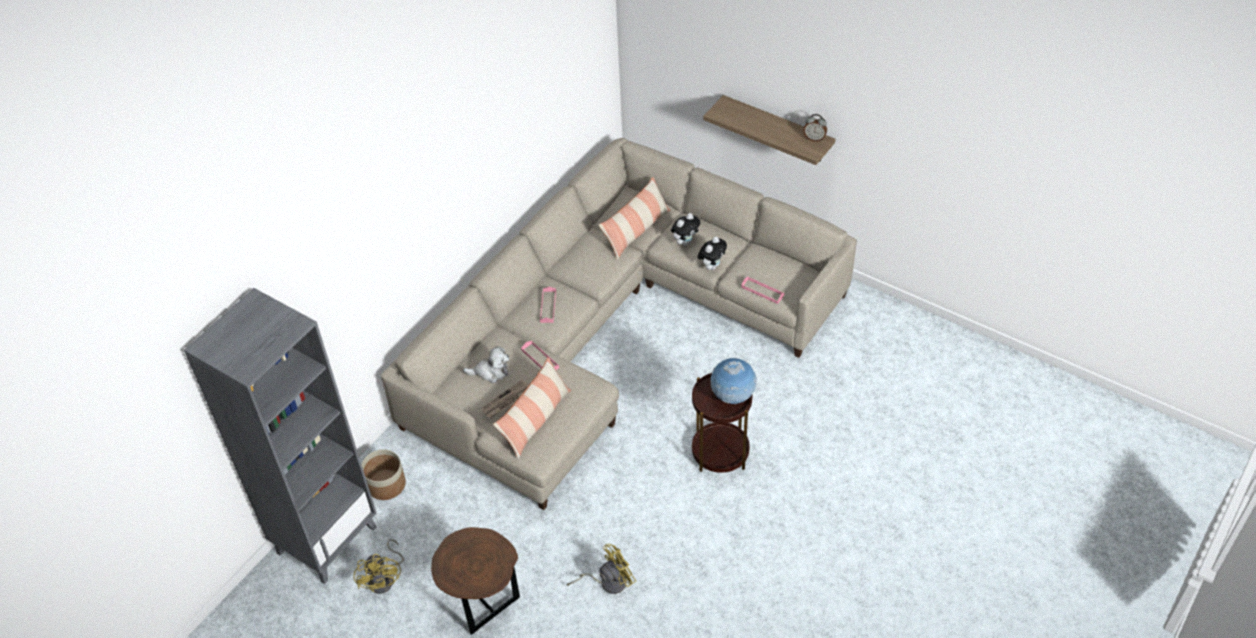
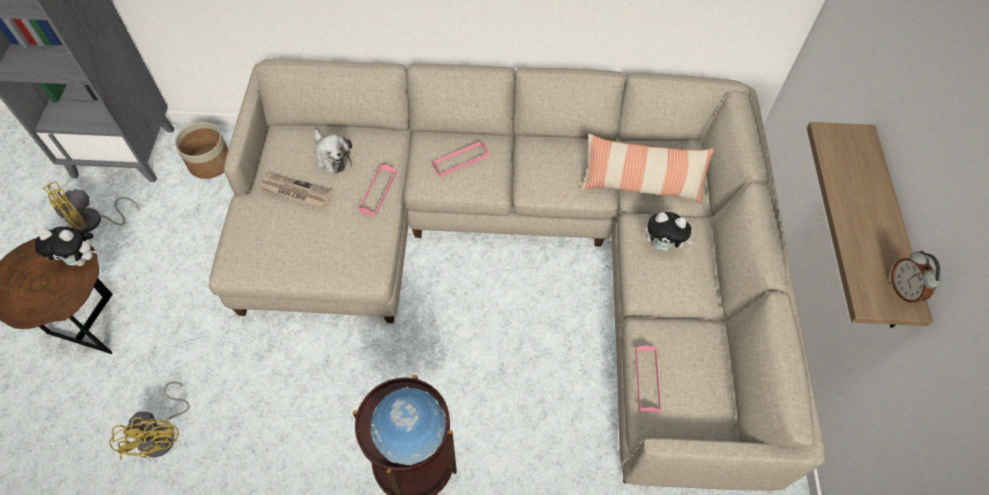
camera: 55 degrees right, 10 degrees up
(535, 420) = (286, 234): pillow -> none
(608, 582) = (164, 435): yellow fan -> yellow fan turned 45 degrees clockwise
(712, 266) = (648, 295): plush toy -> plush toy (81, 259)

